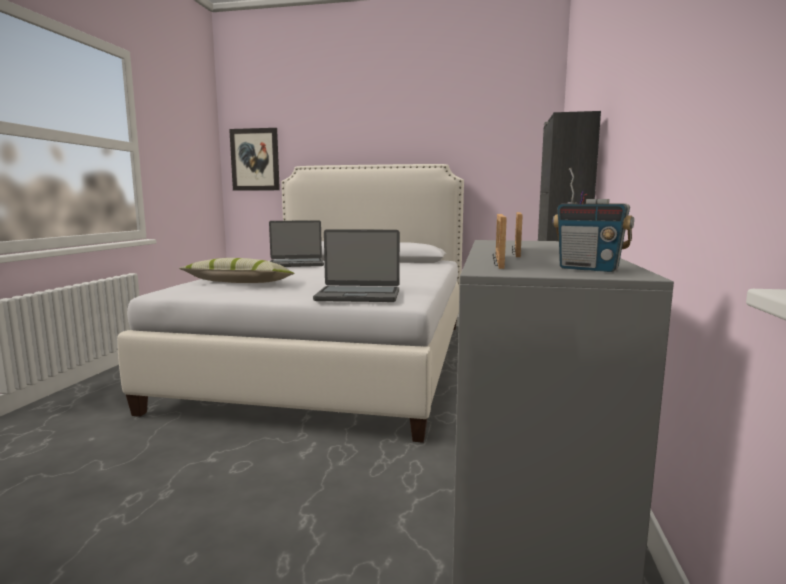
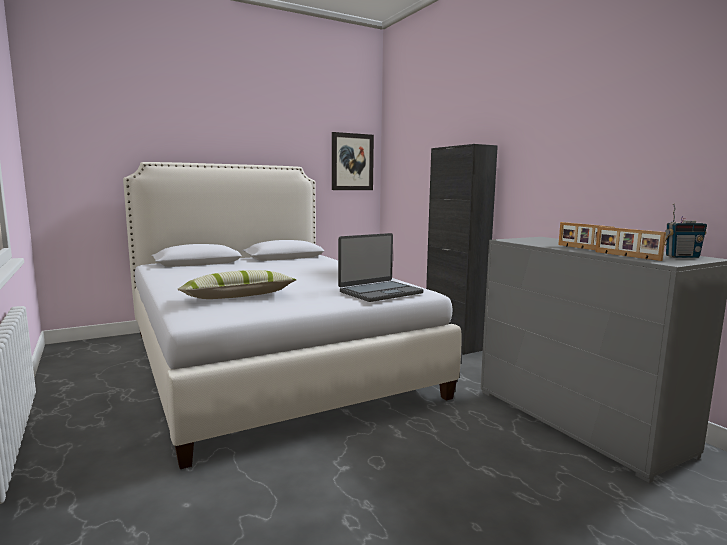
camera: 40 degrees left, 0 degrees up
(255, 159) = (77, 151): picture -> picture (352, 162)
(296, 264) = (199, 271): laptop -> none

